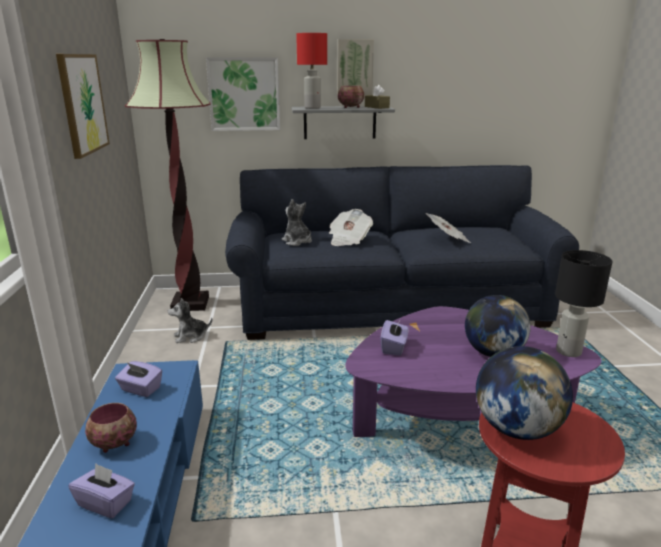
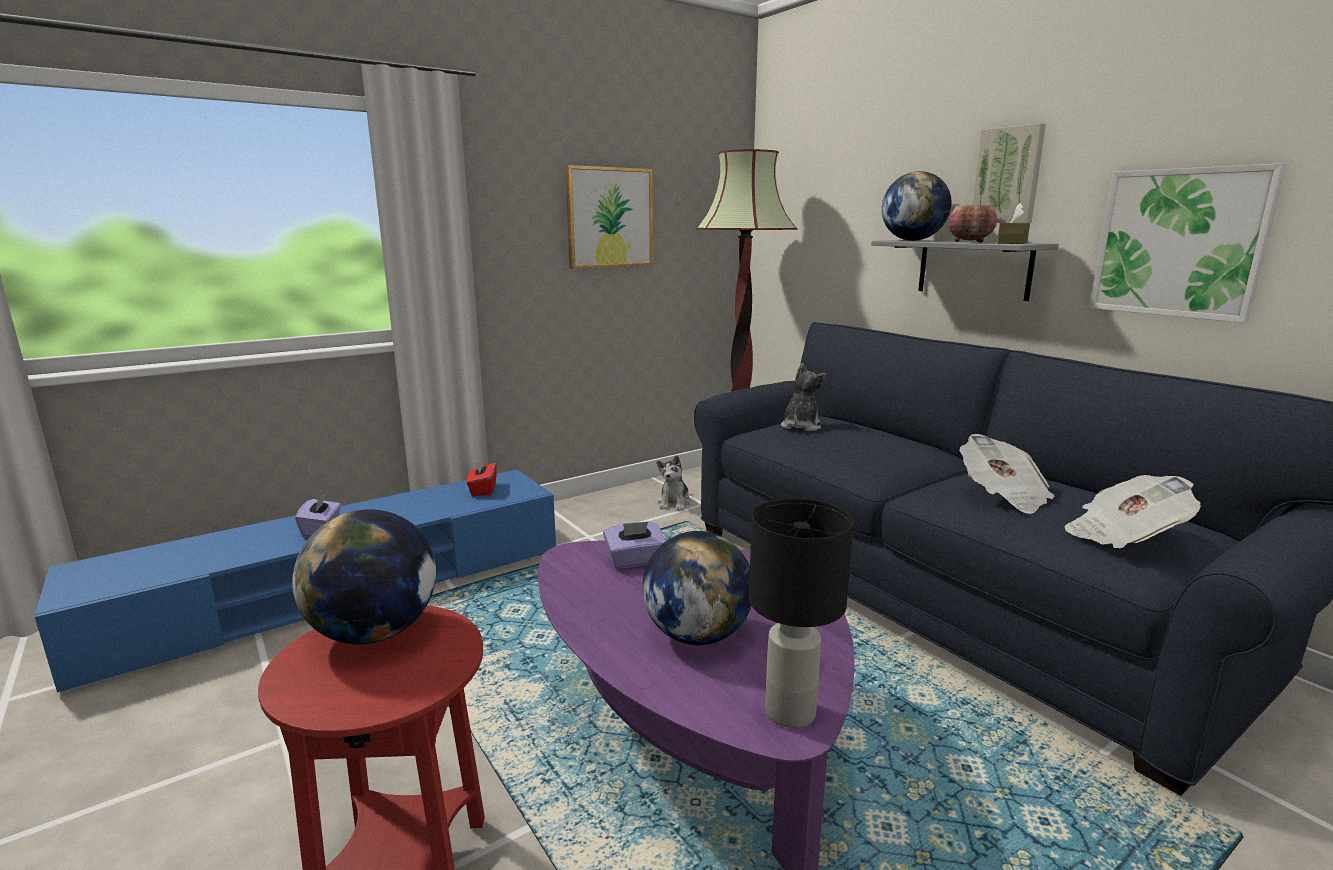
camera: 60 degrees right, 5 degrees down
(113, 444) = (397, 507): bowl -> none
(140, 389) = (483, 490): purple tissue box -> red tissue box
(190, 336) = (674, 503): plush toy -> plush toy turned 120 degrees counterclockwise
(244, 94) = (855, 221): picture -> picture (1179, 243)
(312, 108) = (912, 240): red table lamp -> globe
(348, 240) = (860, 444): newspaper -> newspaper (1123, 536)

